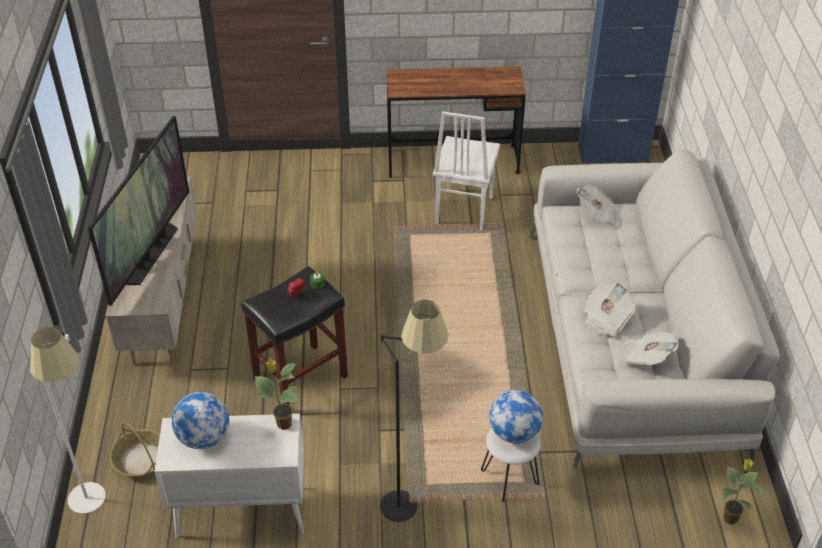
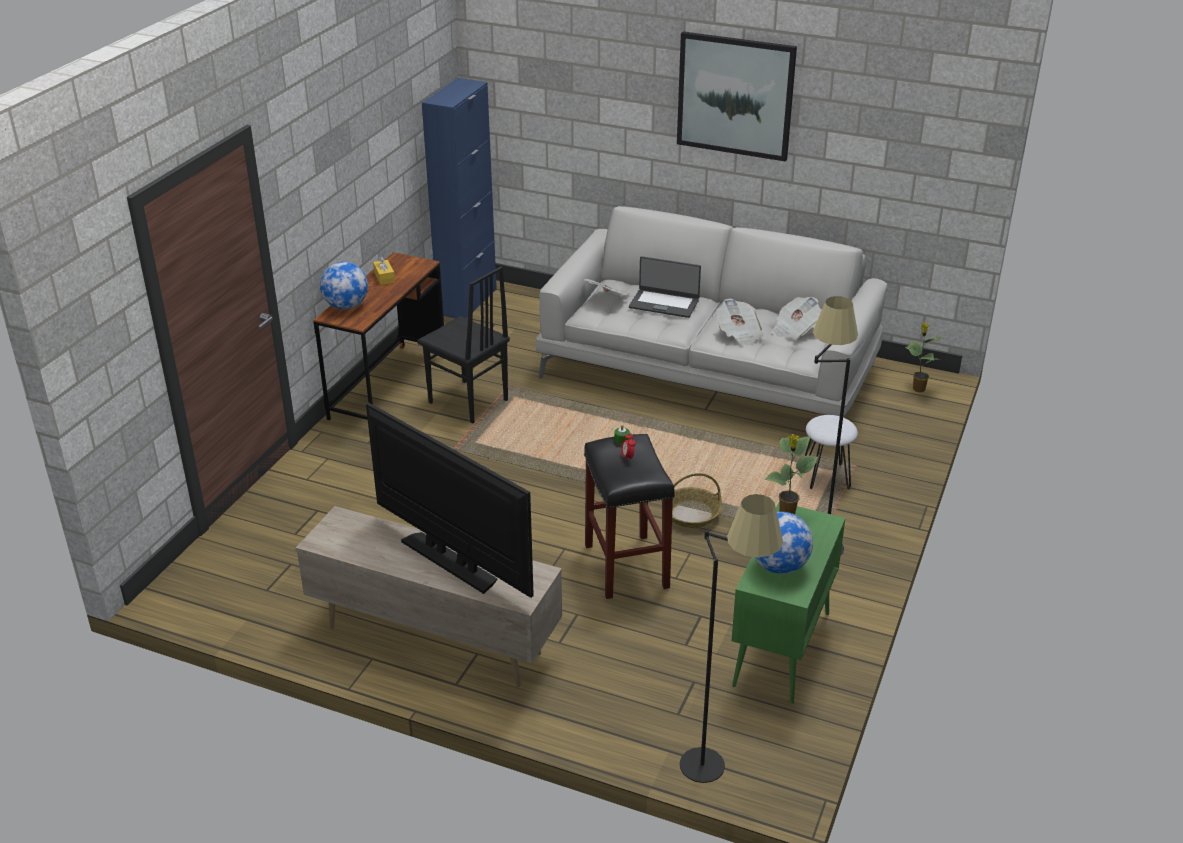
camera: 65 degrees left, 10 degrees down
(98, 506) = (720, 757): white floor lamp -> black floor lamp
(140, 459) = (669, 709): basket -> basket (691, 514)
(240, 512) = (781, 650): white cabinet -> green cabinet
(463, 210) = (468, 402): white chair -> black chair
(475, 77) = (384, 277): none -> yellow tissue box
(514, 433) = (827, 424): globe -> globe (346, 306)
(617, 252) = (664, 303): none -> laptop
(779, 112) = (735, 96): none -> picture

